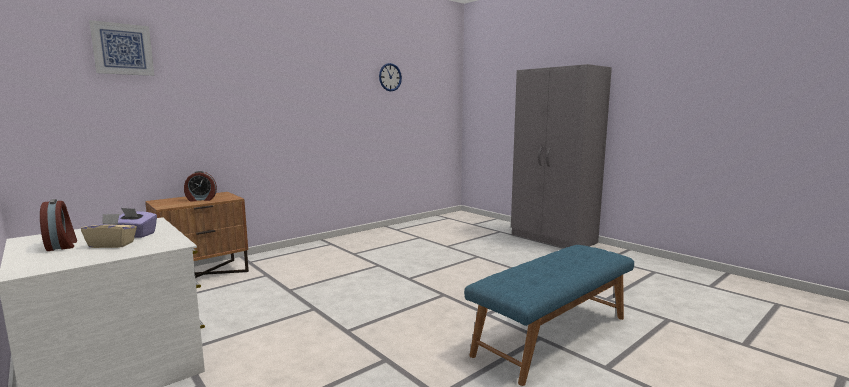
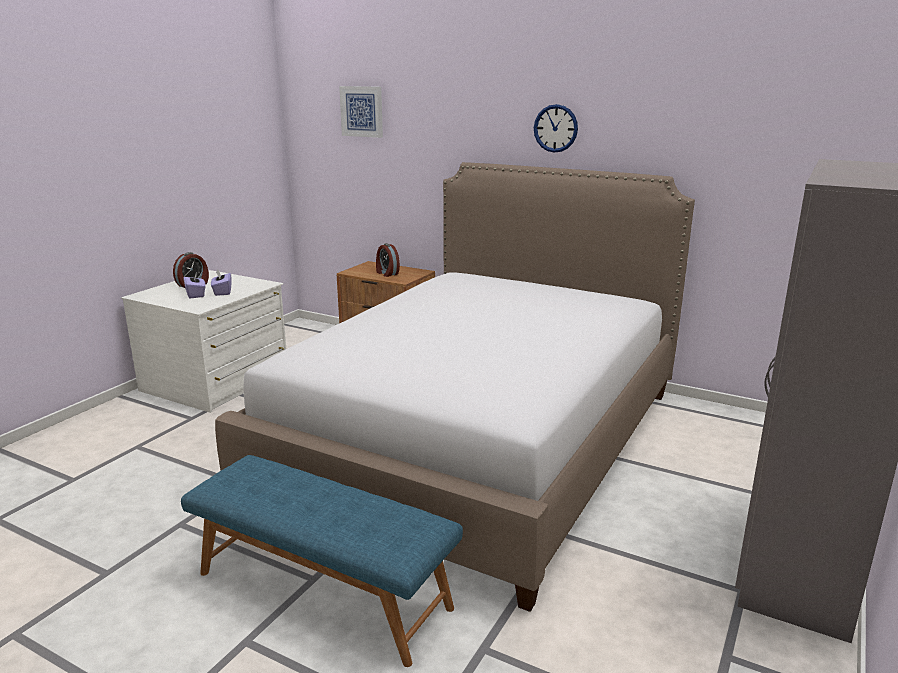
camera: 70 degrees right, 10 degrees up
(112, 245) = (196, 294): beige tissue box -> purple tissue box
(390, 77) = (699, 138): wall clock -> wall clock (555, 128)
(401, 269) = (479, 441): none -> bed

